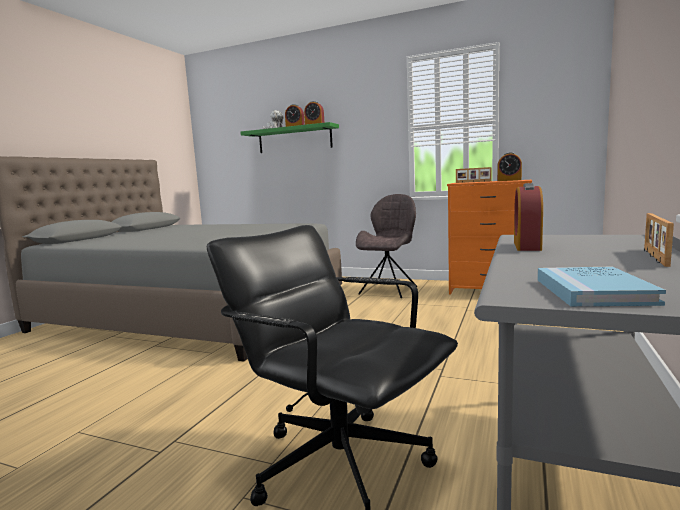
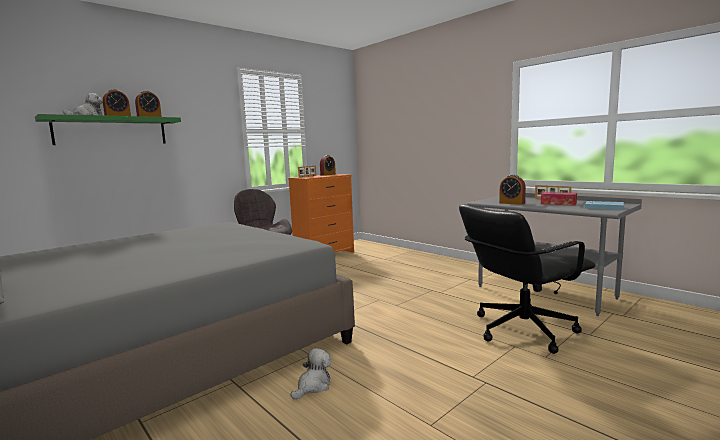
camera: 65 degrees left, 0 degrees up
(154, 368) = (313, 386): none -> plush toy
(585, 263) = (558, 203): none -> tissue box

